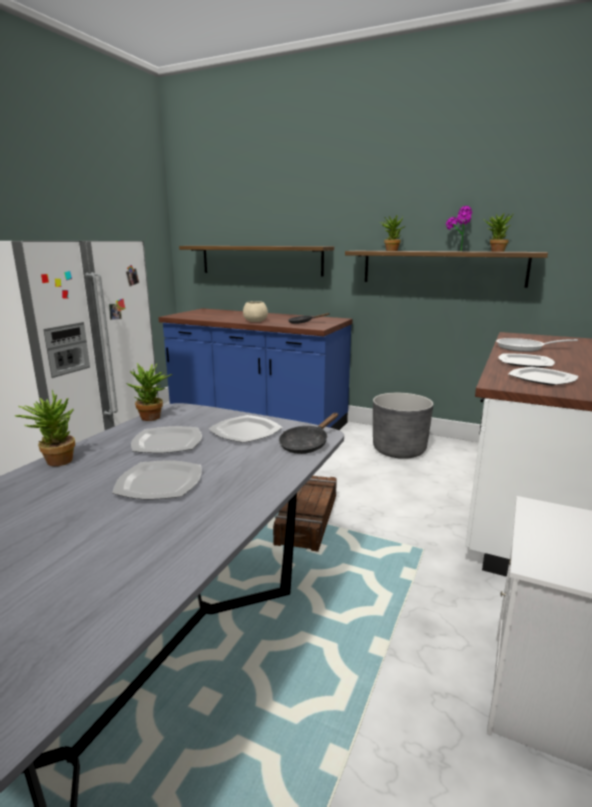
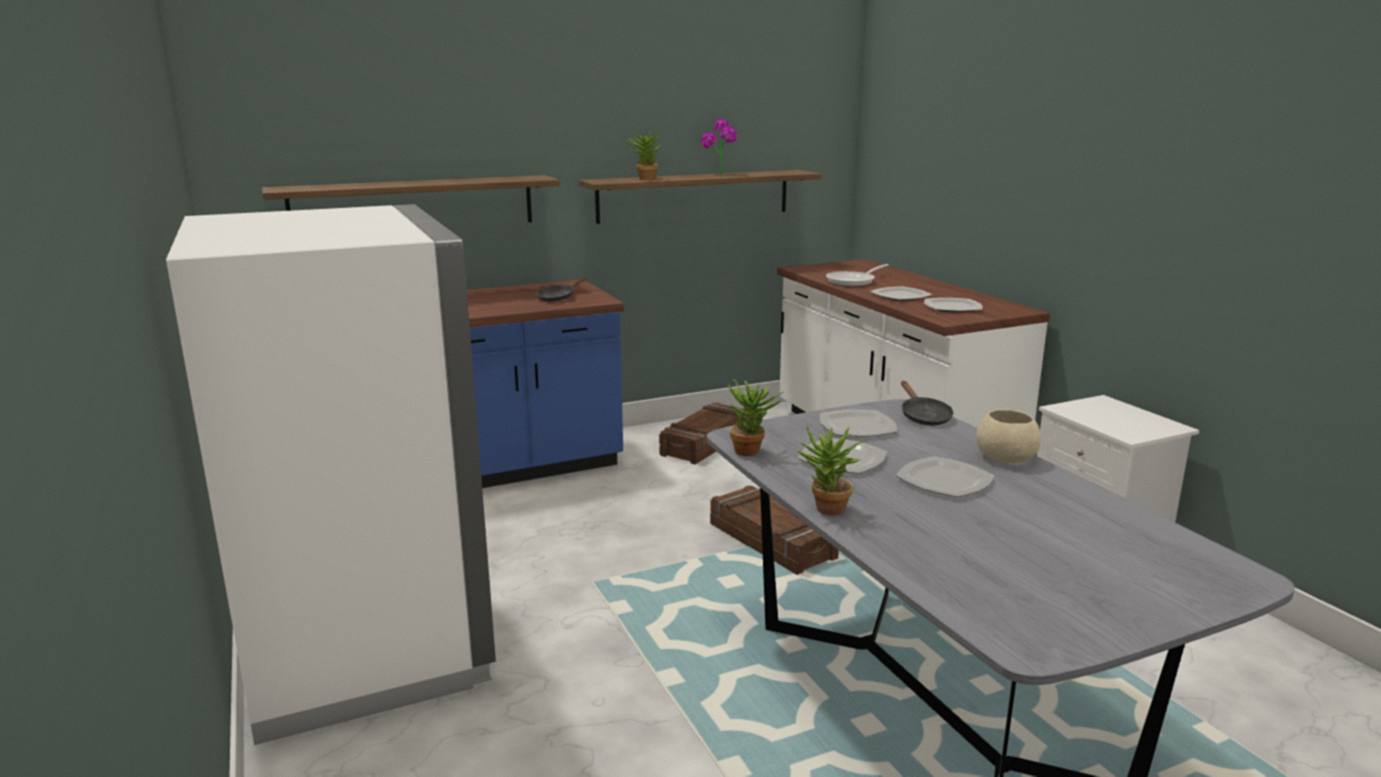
camera: 50 degrees left, 0 degrees up
(255, 321) = (487, 309): beige bowl -> beige bowl (1007, 458)
(399, 450) = (705, 442): grey planter -> crate
(494, 251) = (761, 173): potted plant -> none

